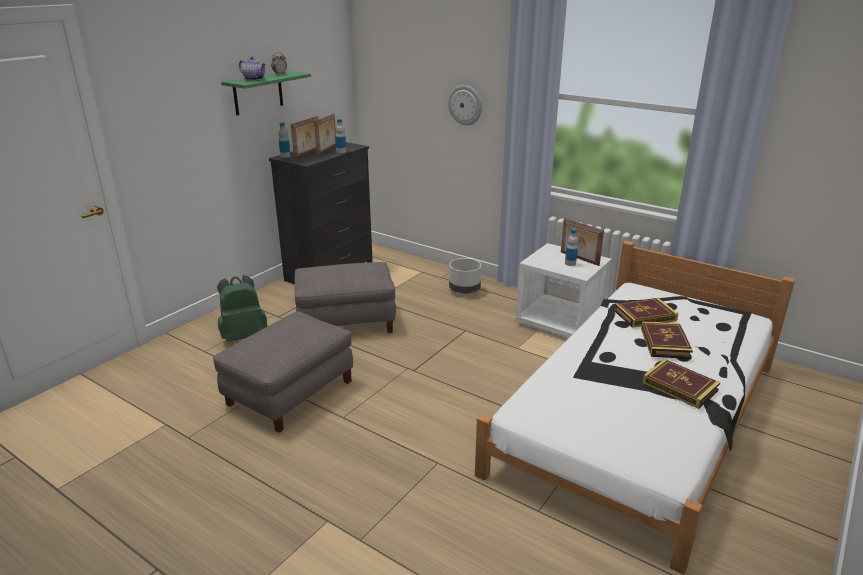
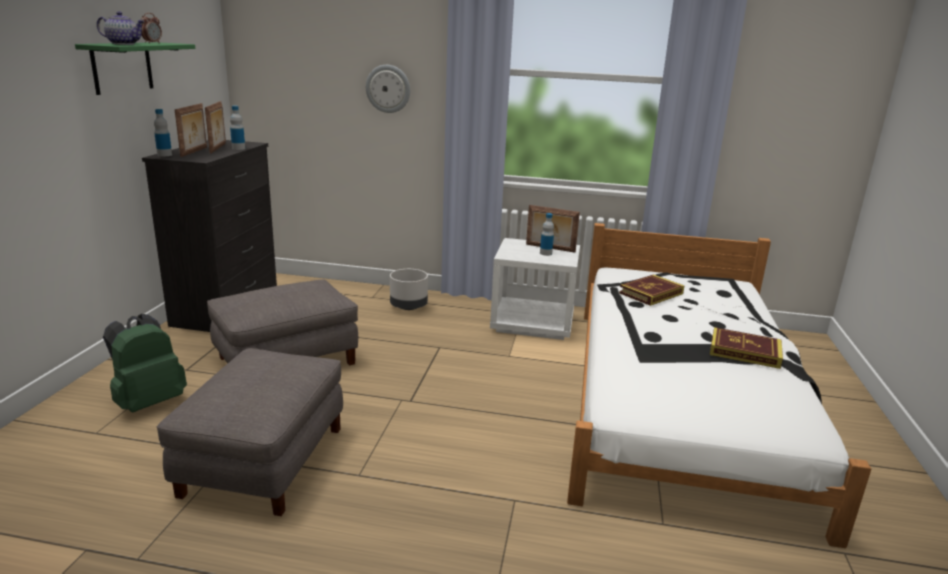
camera: 25 degrees left, 5 degrees down
(665, 343) = (693, 315): book -> none

